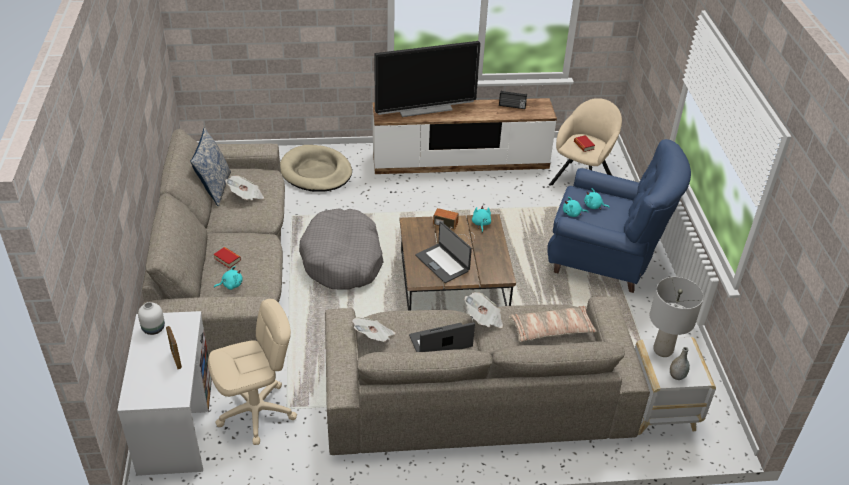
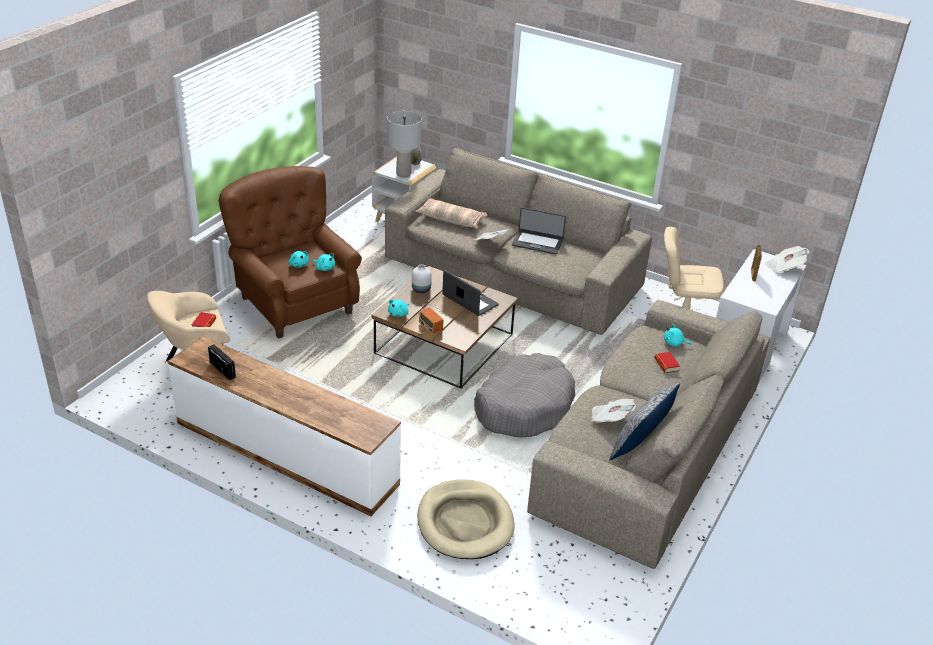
camera: 145 degrees left, 5 degrees down
(153, 329) = (764, 300): white vase -> white vase (421, 289)
(374, 337) = (583, 264): newspaper -> newspaper (784, 267)
(425, 109) = (321, 412): television -> none
(443, 263) = (469, 301): laptop -> laptop turned 45 degrees counterclockwise
(606, 258) = (294, 303): blue armchair -> brown armchair

